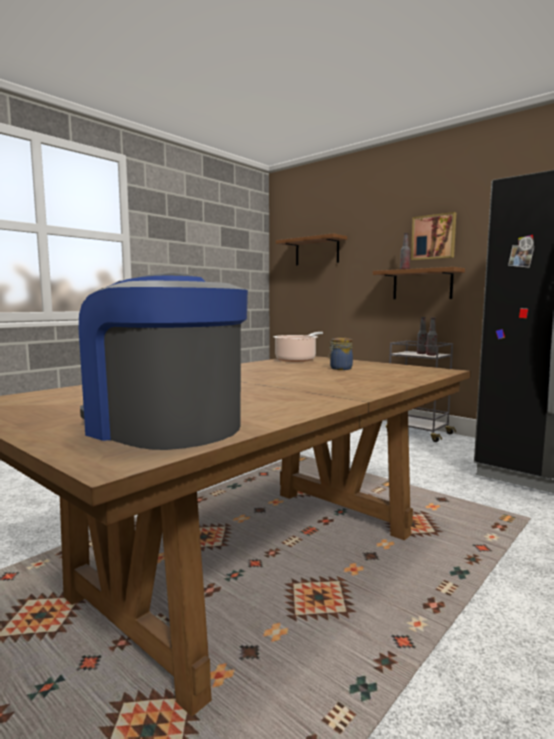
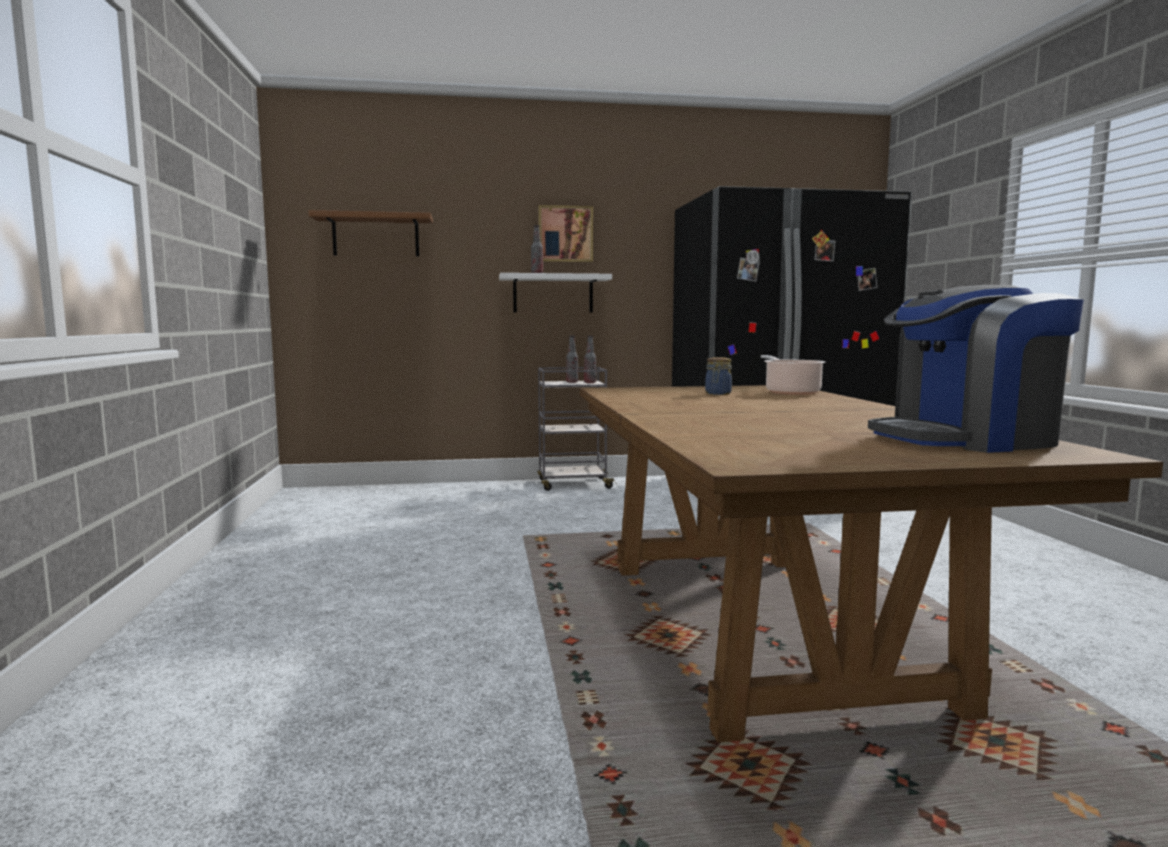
camera: 50 degrees left, 0 degrees up
(297, 359) = (621, 392): cooking pot -> cooking pot (790, 392)
(422, 284) = (553, 294): brown shelf -> white shelf

